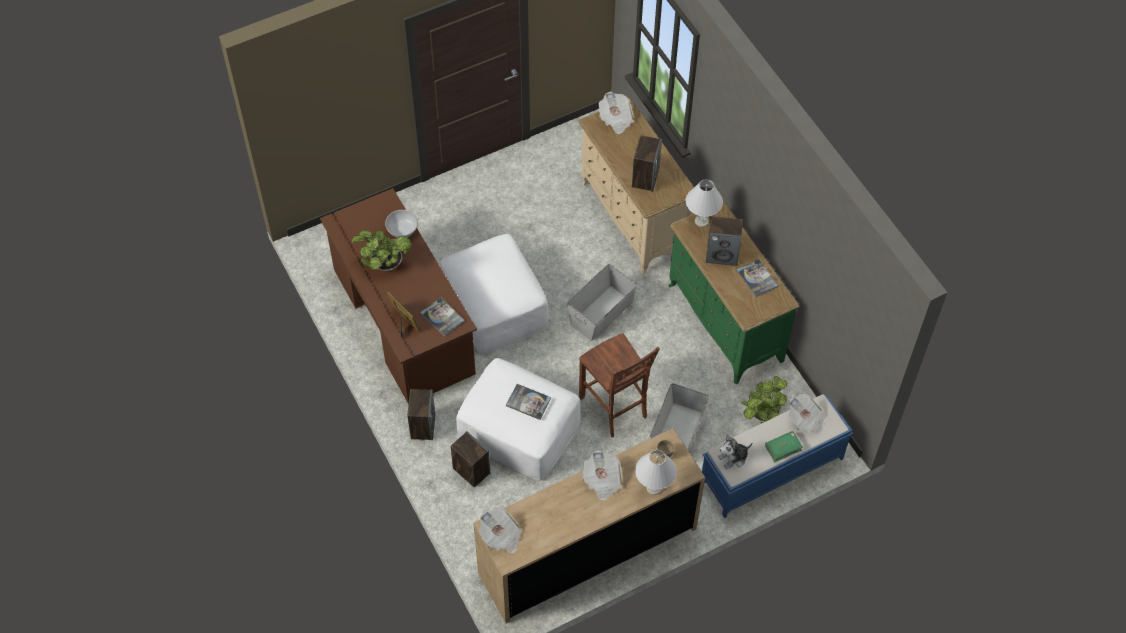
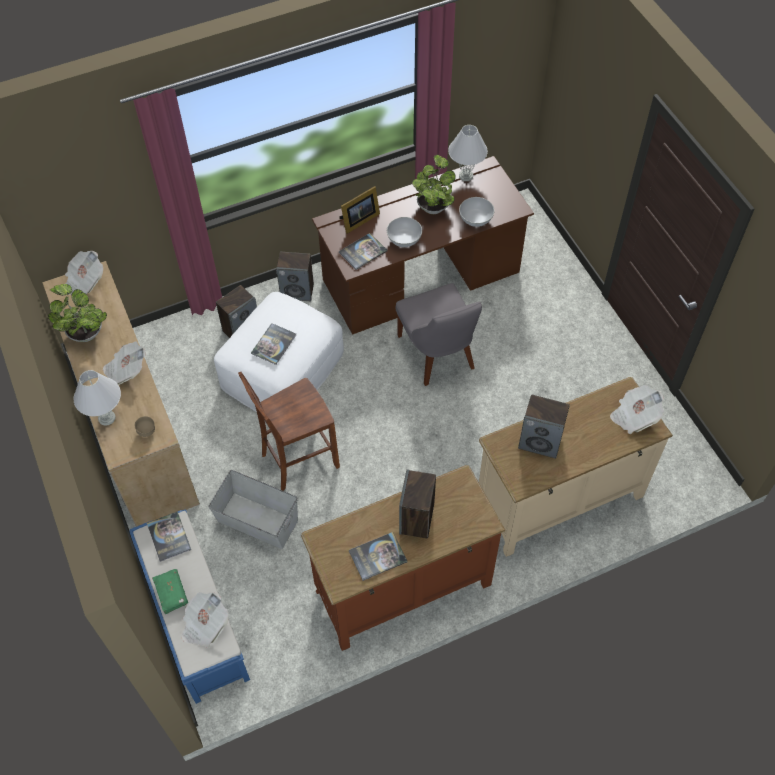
camera: 95 degrees right, 0 degrees up
(428, 285) = (404, 240): none -> white bowl
(495, 305) = (437, 355): white ottoman -> grey chair
(602, 312) = (423, 456): grey storage box -> none
(702, 221) = (471, 500): white table lamp -> white table lamp (466, 176)
(723, 323) = (402, 586): green dresser -> brown dresser
(733, 458) = (169, 537): plush toy -> book
(761, 416) = (268, 615): potted plant -> potted plant (84, 332)

